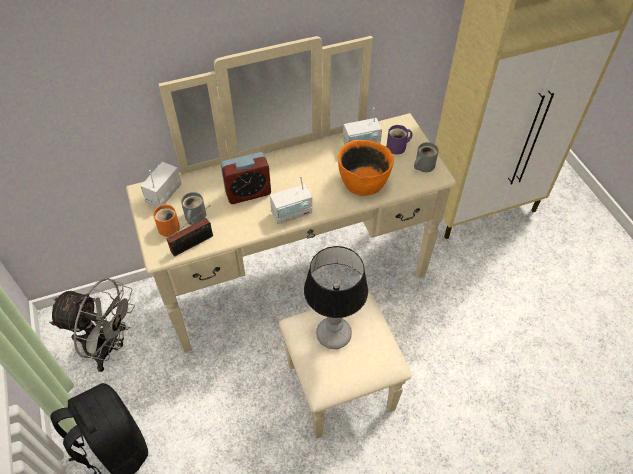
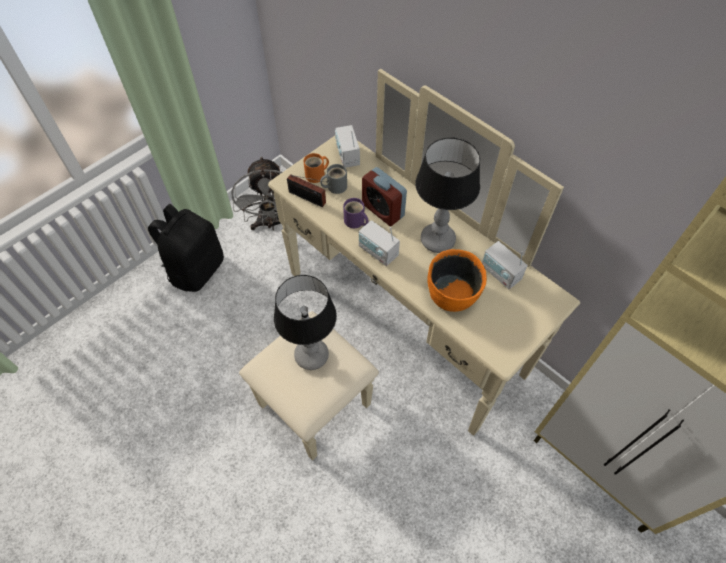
camera: 65 degrees right, 5 degrees up
(163, 194) = (347, 156): radio -> radio turned 105 degrees counterclockwise
(305, 169) = (437, 240): none -> table lamp
(398, 147) = (519, 307): purple mug -> purple mug (355, 222)
(423, 166) = (508, 339): grey mug -> none

